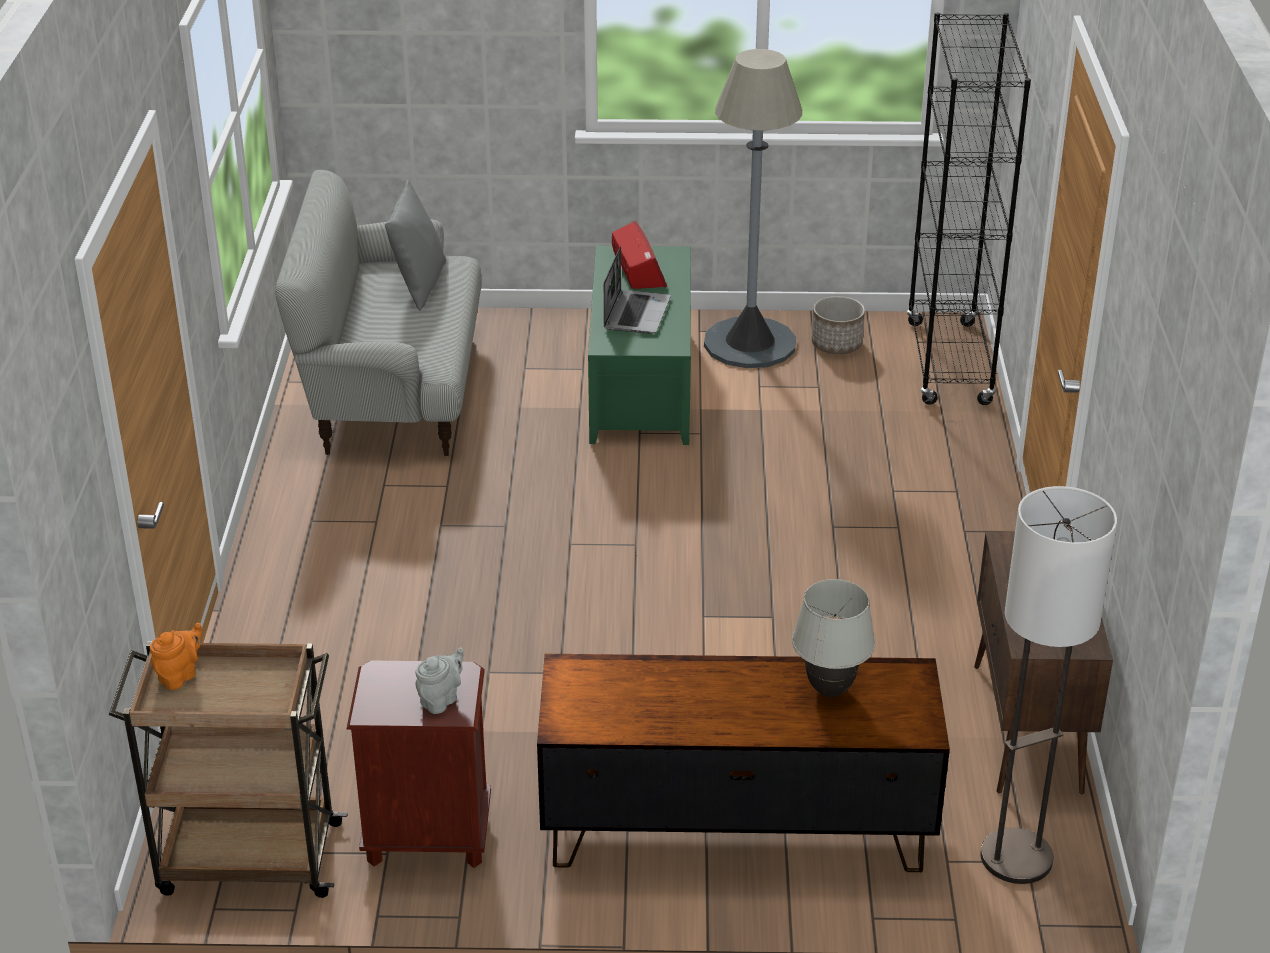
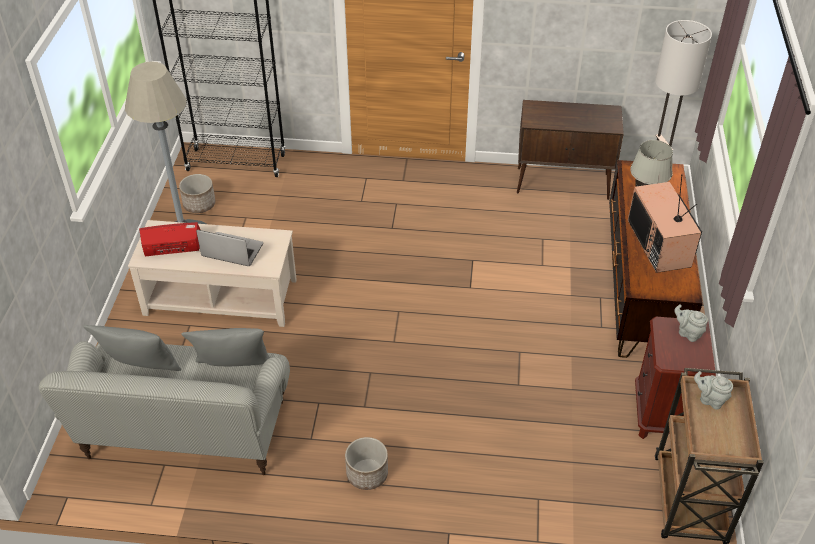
camera: 85 degrees left, 10 degrees up
(180, 675) = (709, 443): orange teapot -> none
(265, 683) = (710, 400): none -> grey teapot
(322, 535) = (366, 474): none -> planter
(419, 346) = (233, 371): none -> grey pillow
(640, 386) = (220, 297): green coffee table -> beige coffee table
(689, 701) = (660, 244): none -> television

